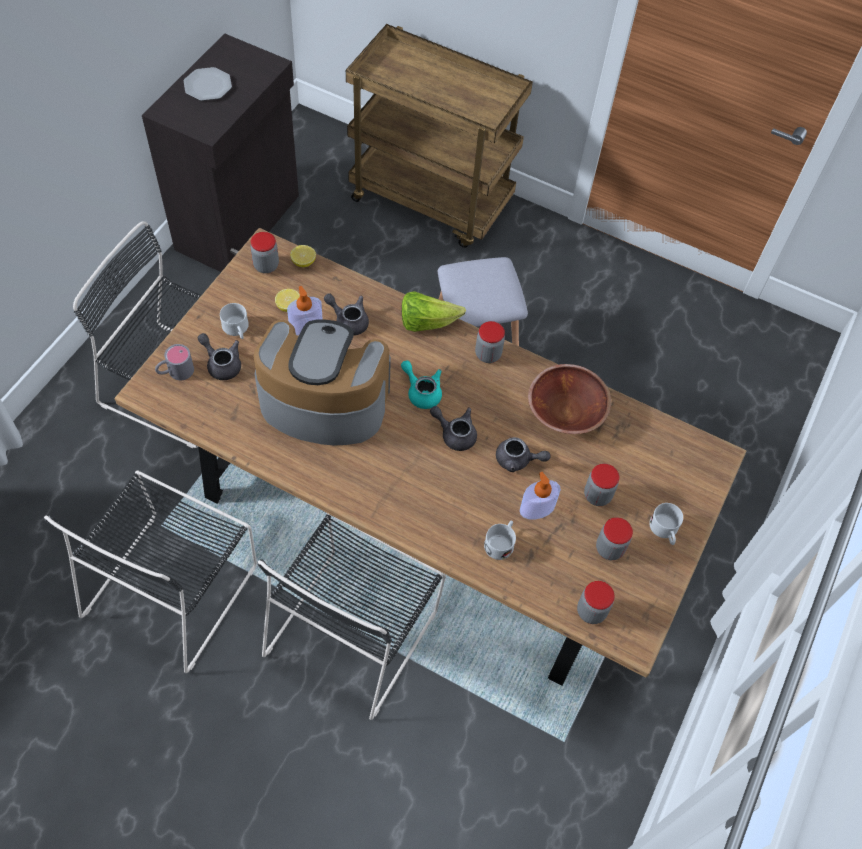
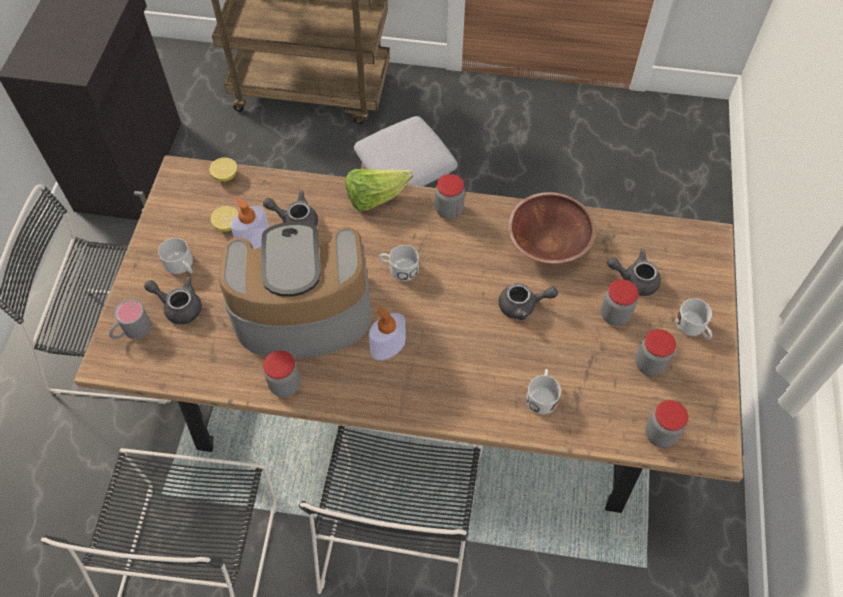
camera: 15 degrees left, 0 degrees up
(208, 86) = (59, 27): plate -> none
(266, 265) = (187, 191): jar -> jar (285, 385)
(421, 392) = (399, 268): turquoise teapot -> white mug
(455, 434) = (449, 300): grey teapot -> grey teapot (634, 280)
(537, 508) = (562, 348): soap dispenser -> soap dispenser (388, 346)

